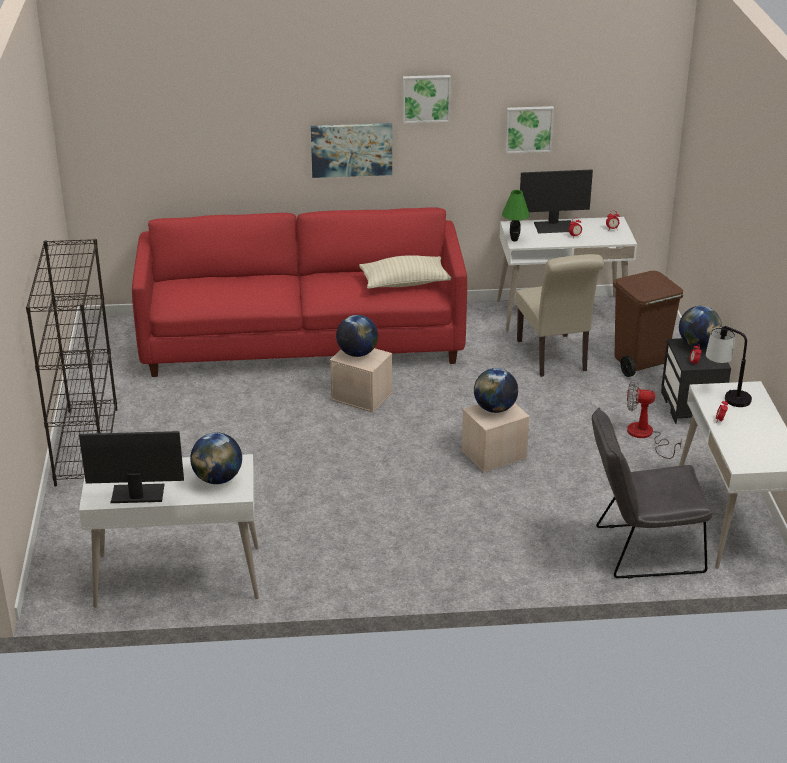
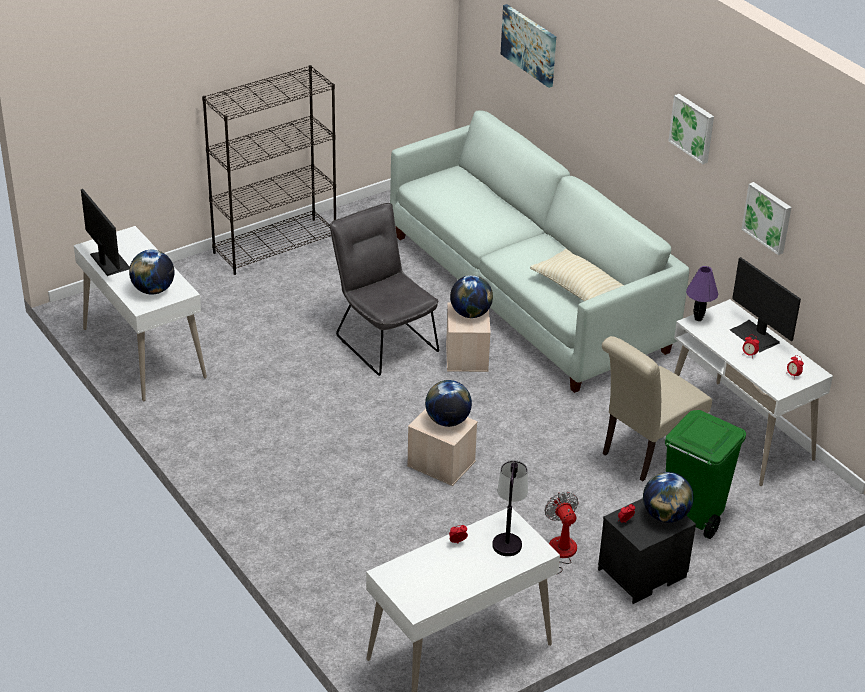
camera: 60 degrees right, 5 degrees up
(302, 340) = (527, 292): red sofa -> white sofa
(351, 149) = (634, 142): picture -> picture (529, 45)
(514, 239) = (698, 319): green table lamp -> purple table lamp
(640, 364) = (692, 515): brown trash can -> green trash can
(641, 550) = (360, 601): grey chair -> grey chair (383, 340)

